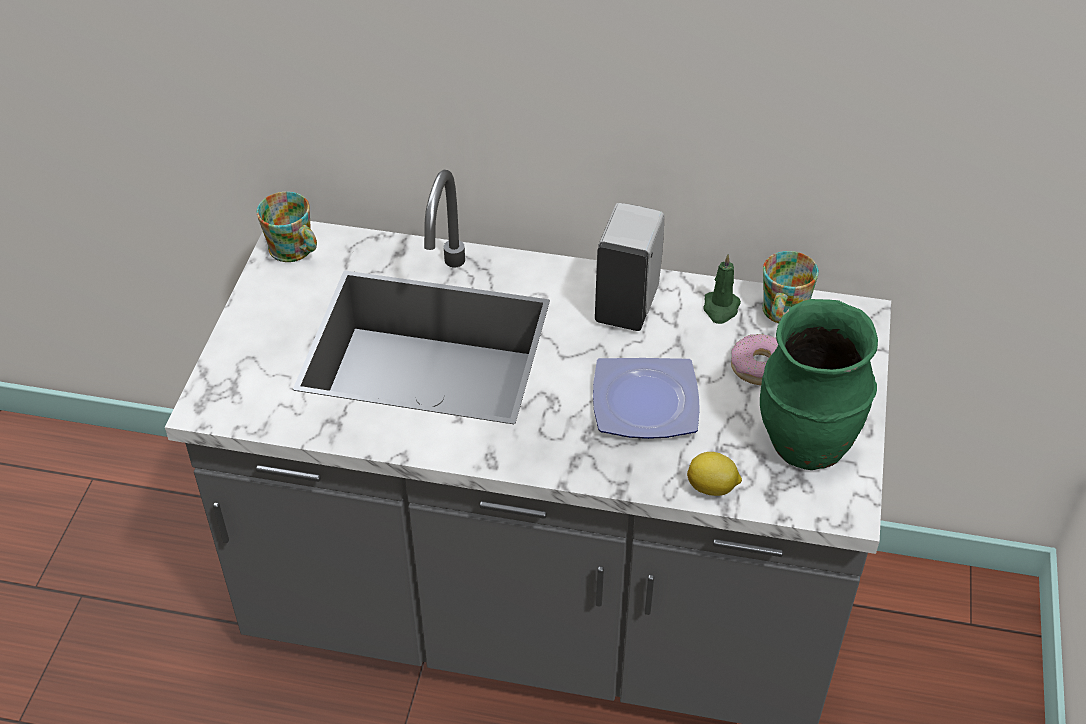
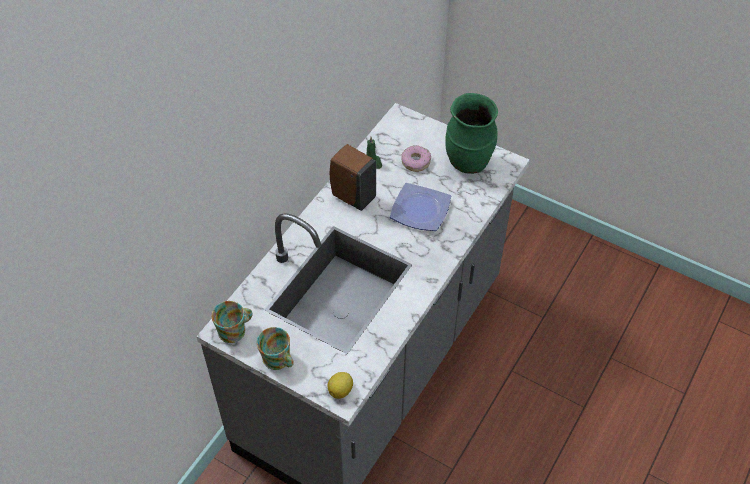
camera: 70 degrees left, 5 degrees up
(627, 305) = (352, 196): white soap dispenser -> brown soap dispenser
(712, 488) = (481, 203): lemon -> lemon (341, 390)
(781, 313) = (385, 142): mug -> mug (279, 361)

